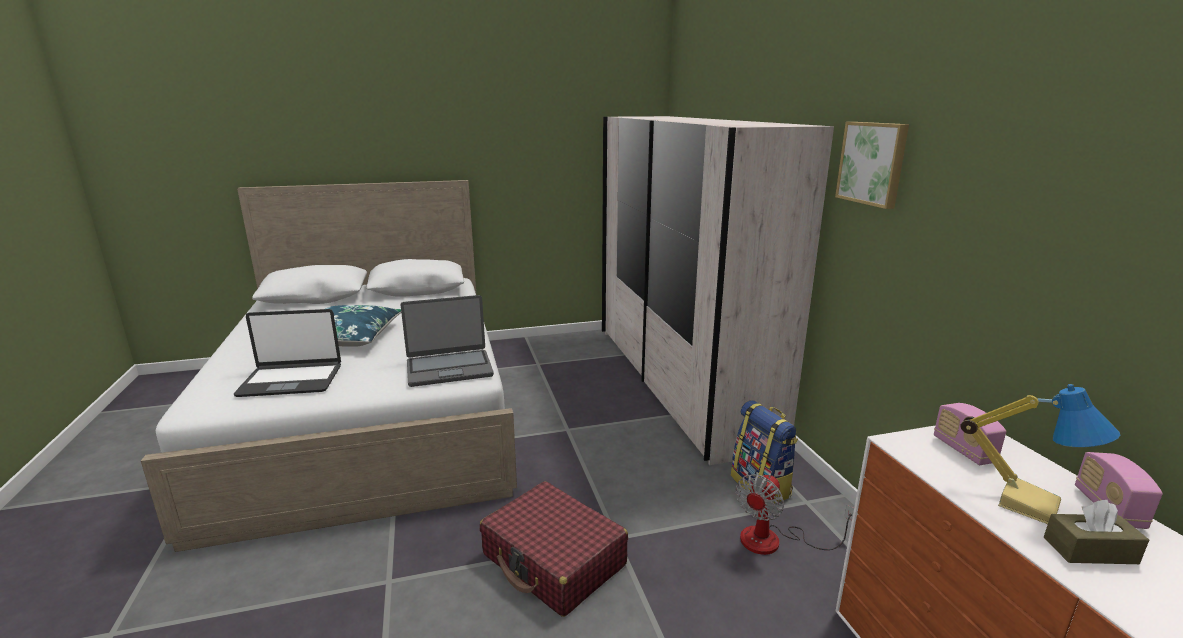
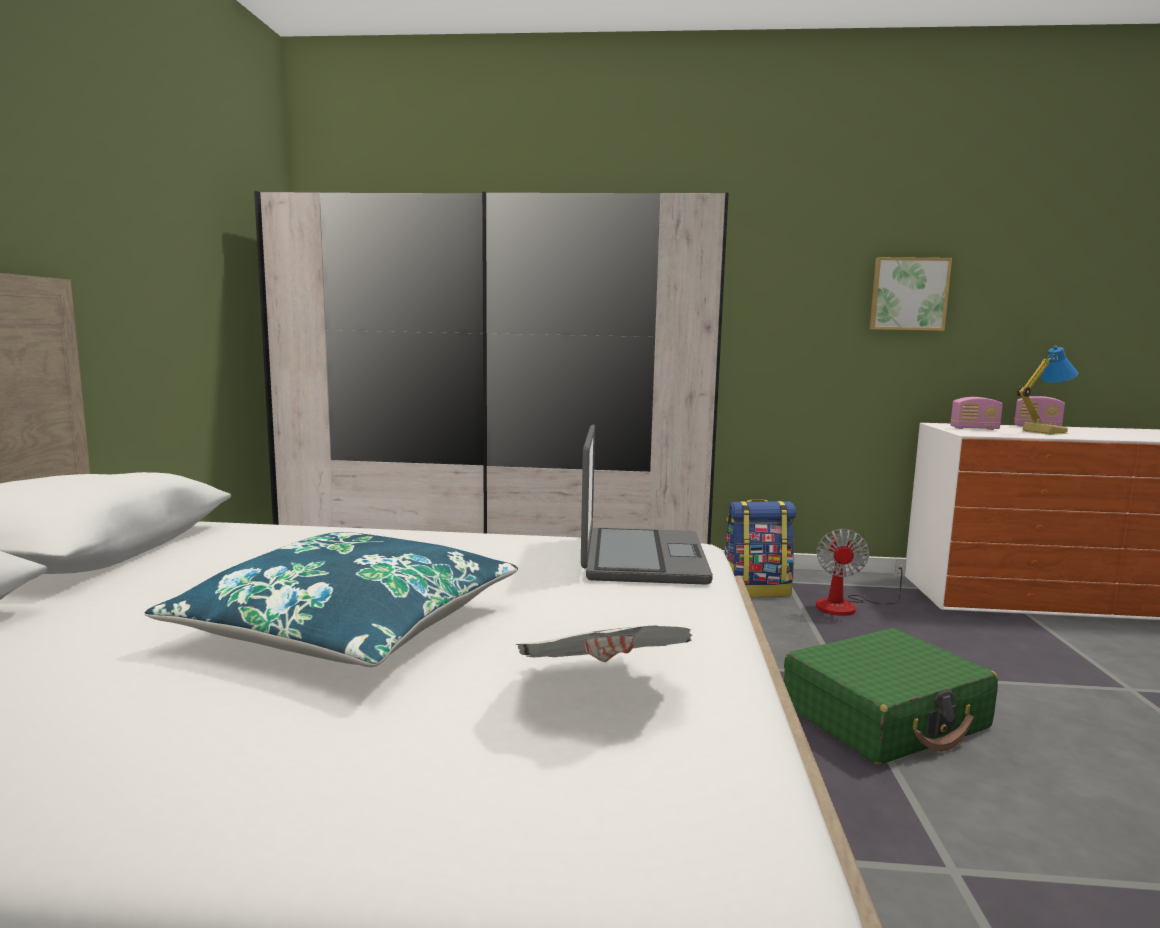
camera: 70 degrees left, 10 degrees down
(291, 380) = (601, 690): laptop -> newspaper
(554, 560) = (885, 717): red suitcase -> green suitcase
(774, 541) = (847, 606): fan -> fan turned 45 degrees clockwise
(873, 163) = (769, 246): picture -> picture (908, 294)
(1090, 550) = (1090, 434): brown tissue box -> none

